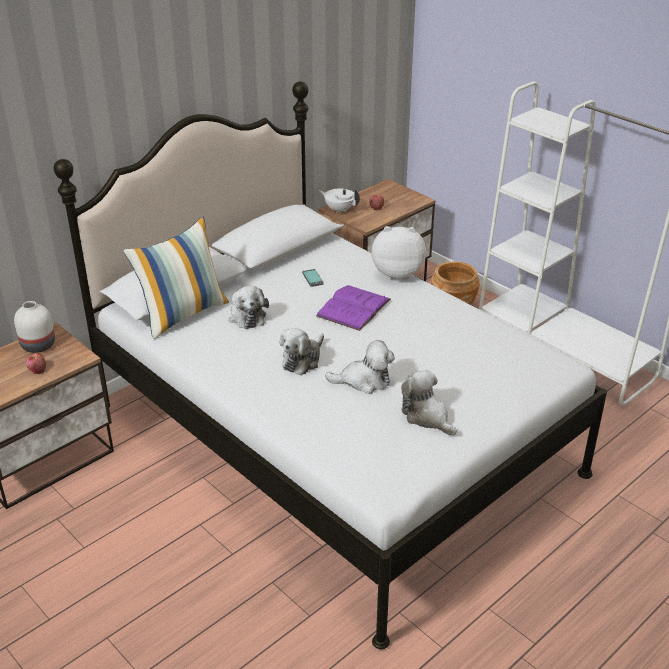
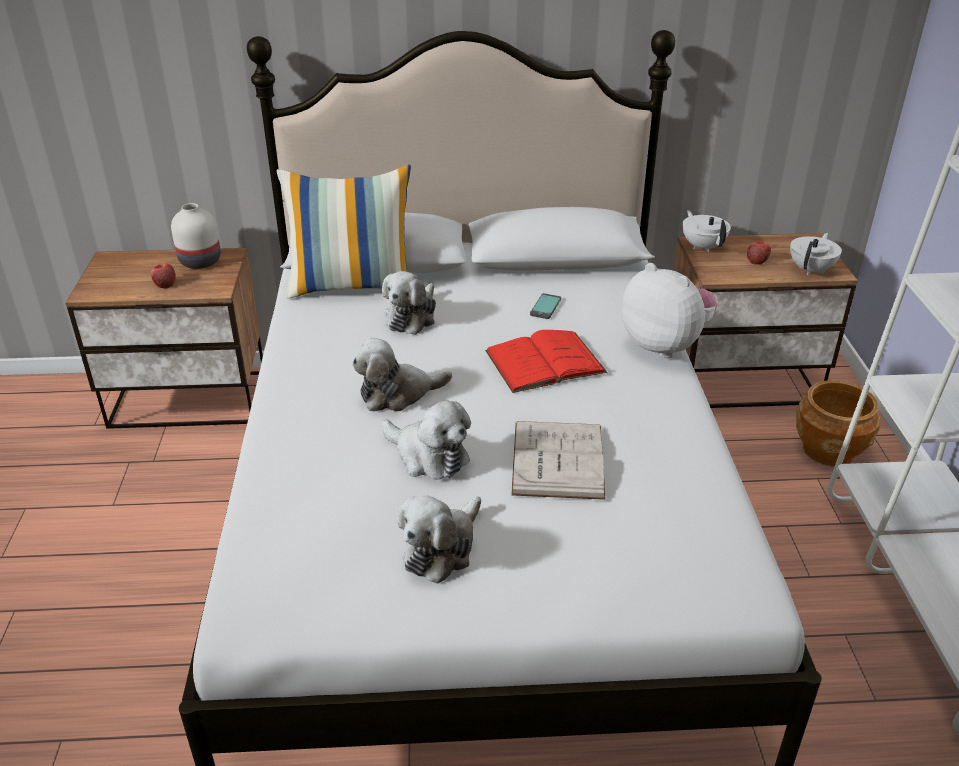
camera: 40 degrees right, 0 degrees up
(354, 307) = (545, 361): purple book -> red book
(408, 202) = (811, 270): none -> white teapot
(423, 351) = (558, 459): none -> white book
(427, 416) = (442, 548): plush toy -> plush toy turned 150 degrees counterclockwise

